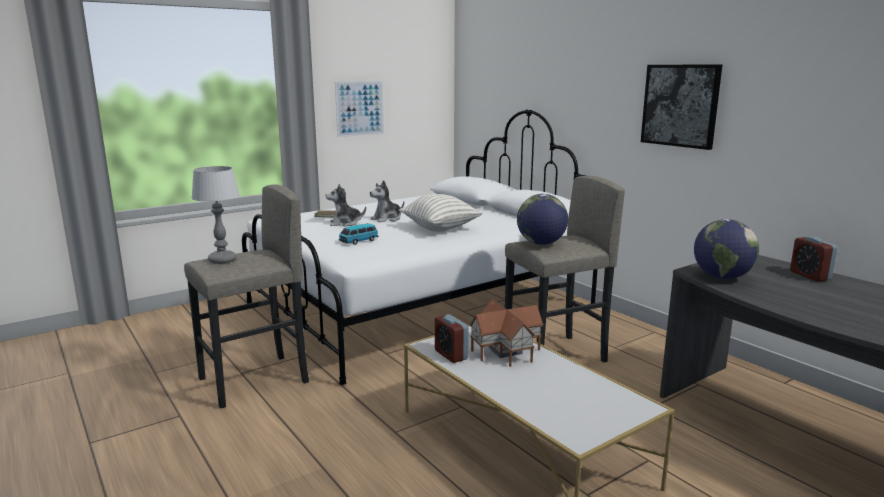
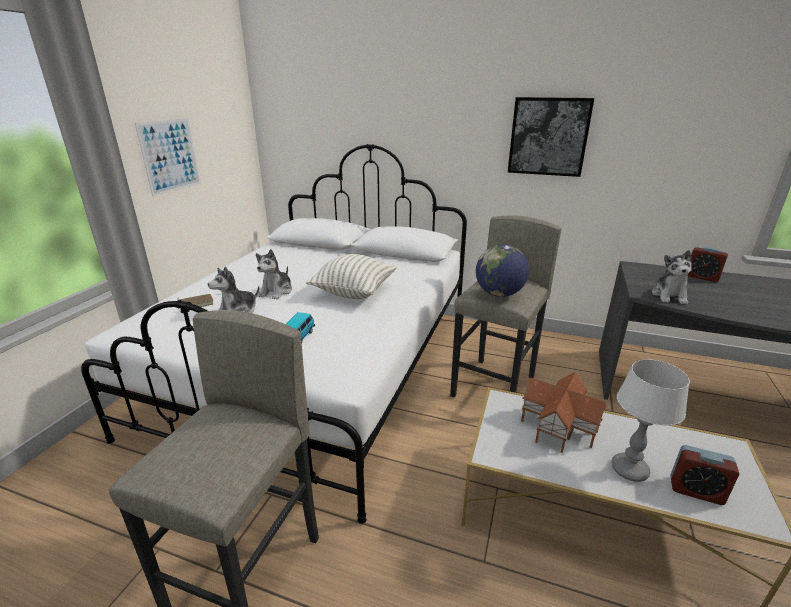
camera: 35 degrees left, 10 degrees up
(222, 260) = (195, 462): table lamp -> table lamp (630, 470)
(451, 355) = (527, 457): alarm clock -> alarm clock (696, 491)
(721, 277) = (669, 296): globe -> plush toy

